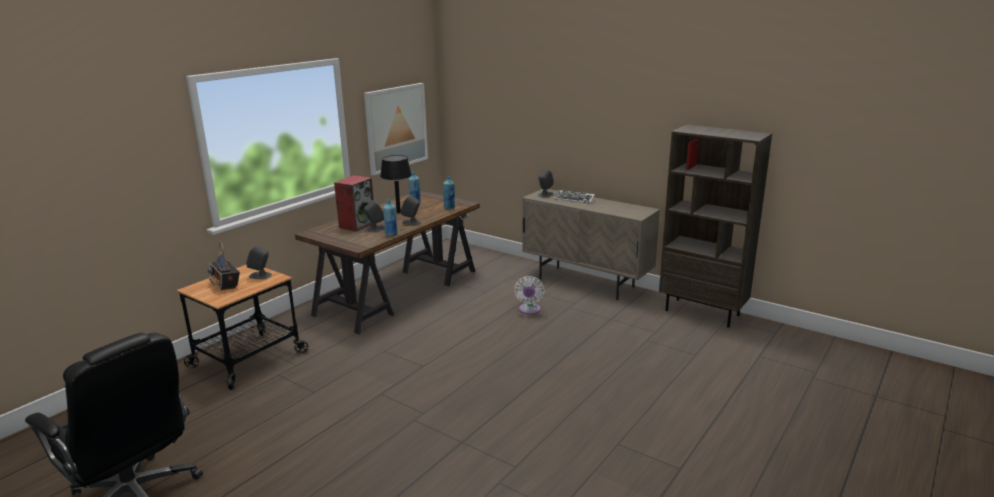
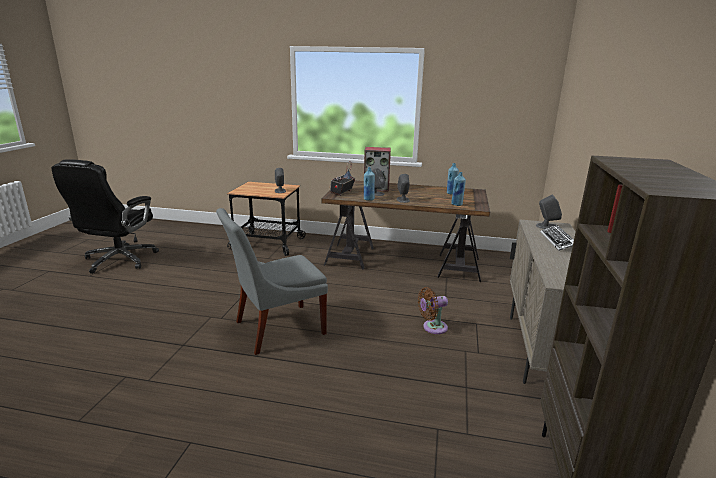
camera: 65 degrees right, 0 degrees up
(225, 285) = (260, 187): radio -> radio (341, 192)
(396, 127) = (483, 124): picture -> none
(398, 212) = (421, 193): black table lamp -> none
(473, 382) = (275, 328): none -> grey chair
(529, 310) = (432, 327): white fan -> brown fan

